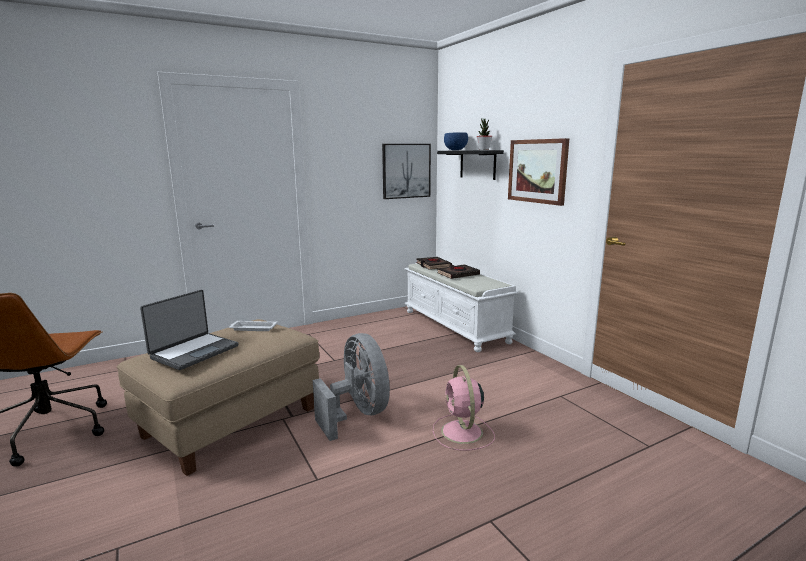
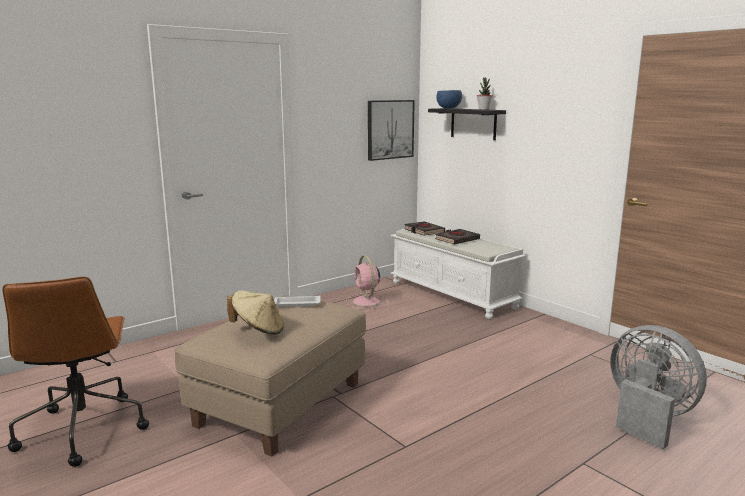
camera: 10 degrees left, 0 degrees up
(194, 352) = (258, 330): laptop -> beige hat
(357, 414) = (406, 386): grey fan -> grey fan (647, 417)
(462, 433) = (517, 394): pink fan -> pink fan (366, 302)
(537, 171) = (547, 132): picture -> none

